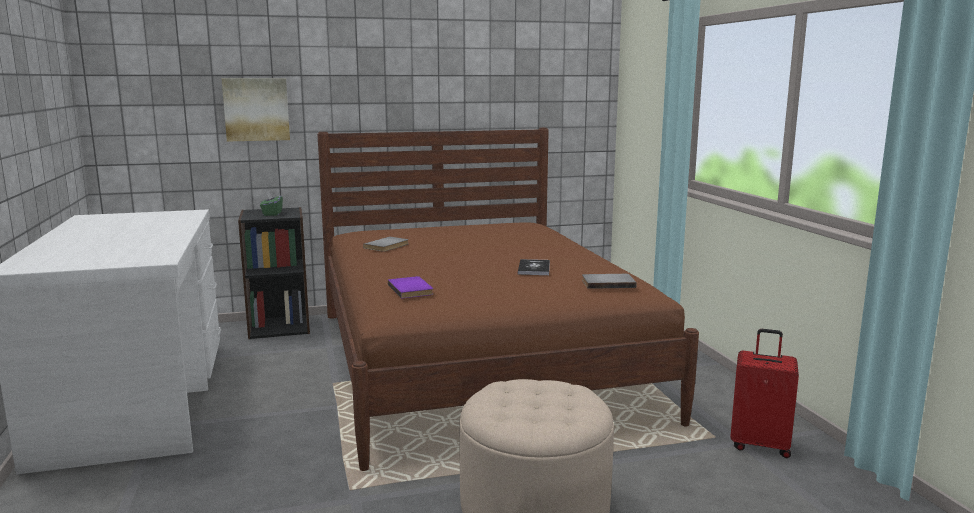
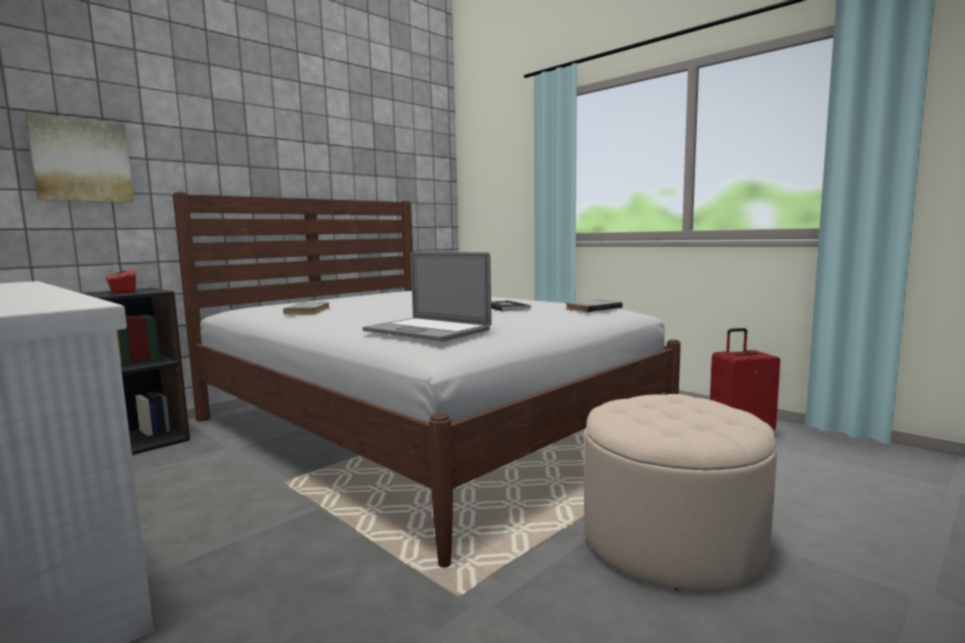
camera: 30 degrees left, 5 degrees down
(272, 213) = (122, 292): green tissue box -> red tissue box
(412, 289) = (427, 330): purple book -> laptop
(477, 361) = (422, 426): brown bed -> white bed

